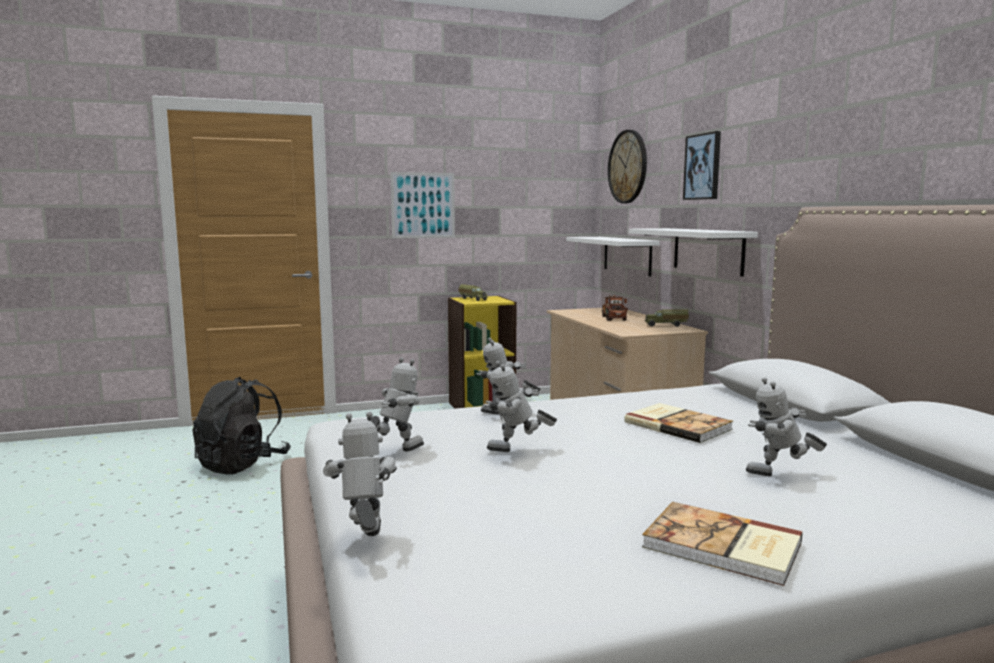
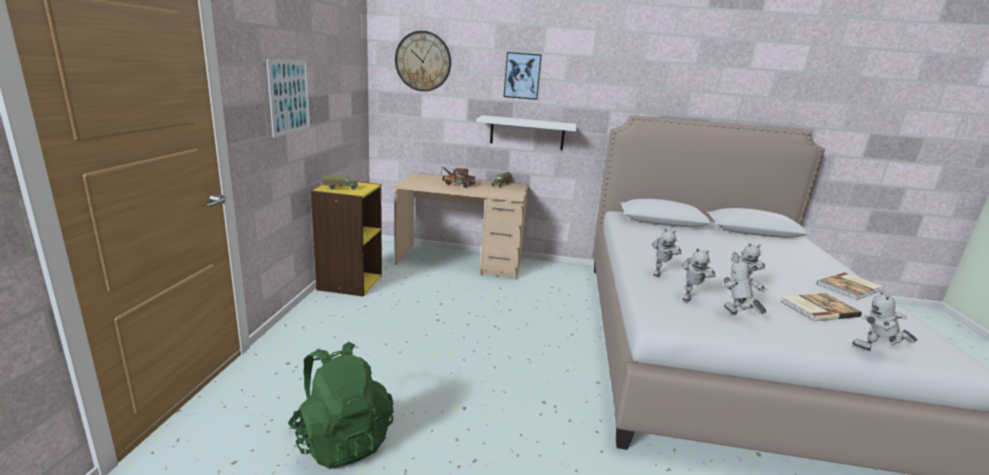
camera: 65 degrees left, 10 degrees up
(242, 464) = (342, 439): black backpack -> green backpack
(627, 255) = (424, 132): white shelf -> none
(678, 425) = (694, 247): book -> book (817, 308)
(780, 477) = (768, 256): toy robot -> toy robot (690, 297)

